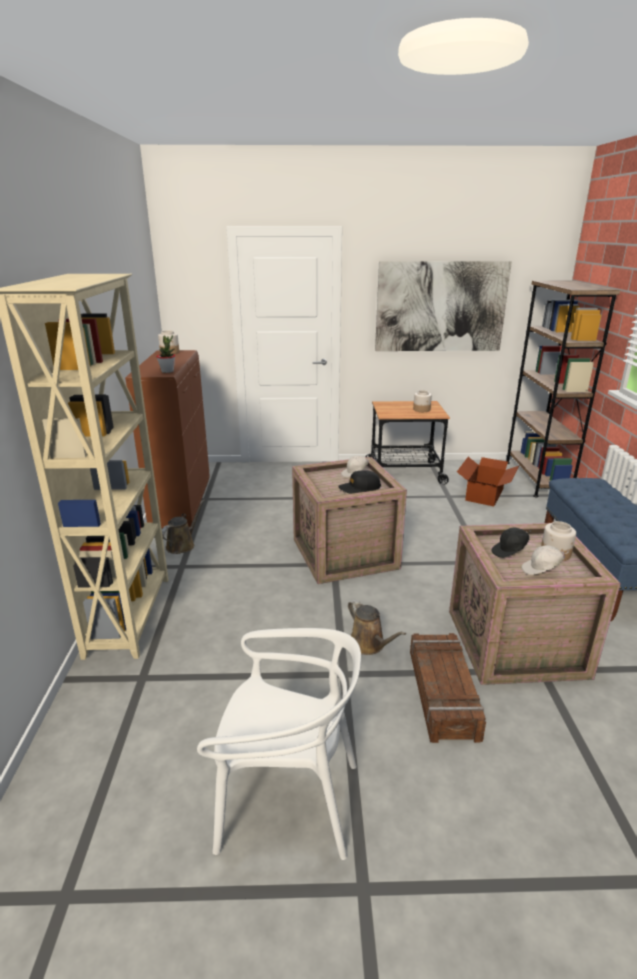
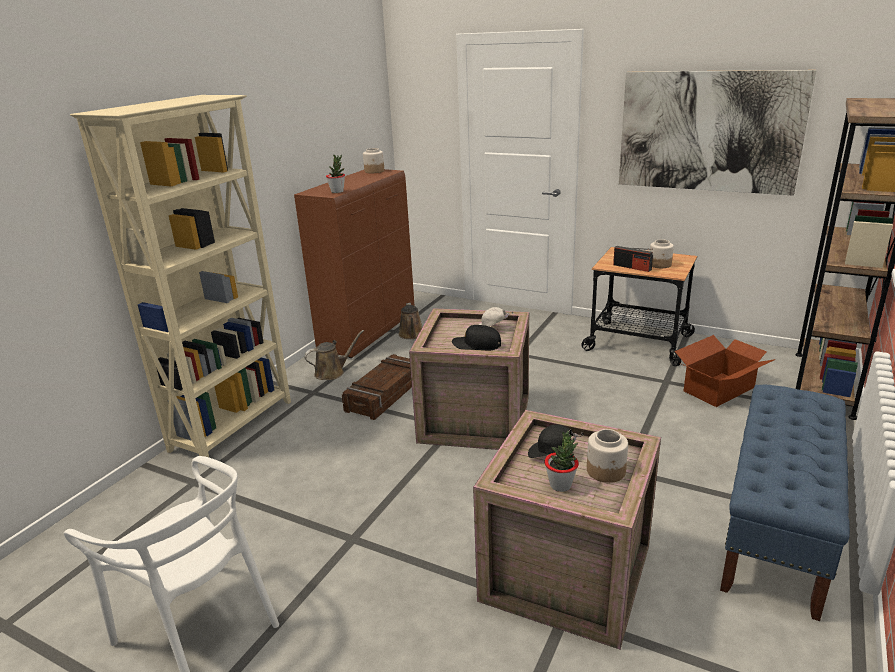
camera: 30 degrees right, 0 degrees up
(369, 644) = (405, 519): brown watering can -> brown watering can (411, 335)
(406, 414) = (632, 267): none -> radio
(443, 693) = (428, 594): crate -> crate (385, 394)
(542, 570) = (560, 485): white cap -> potted plant

